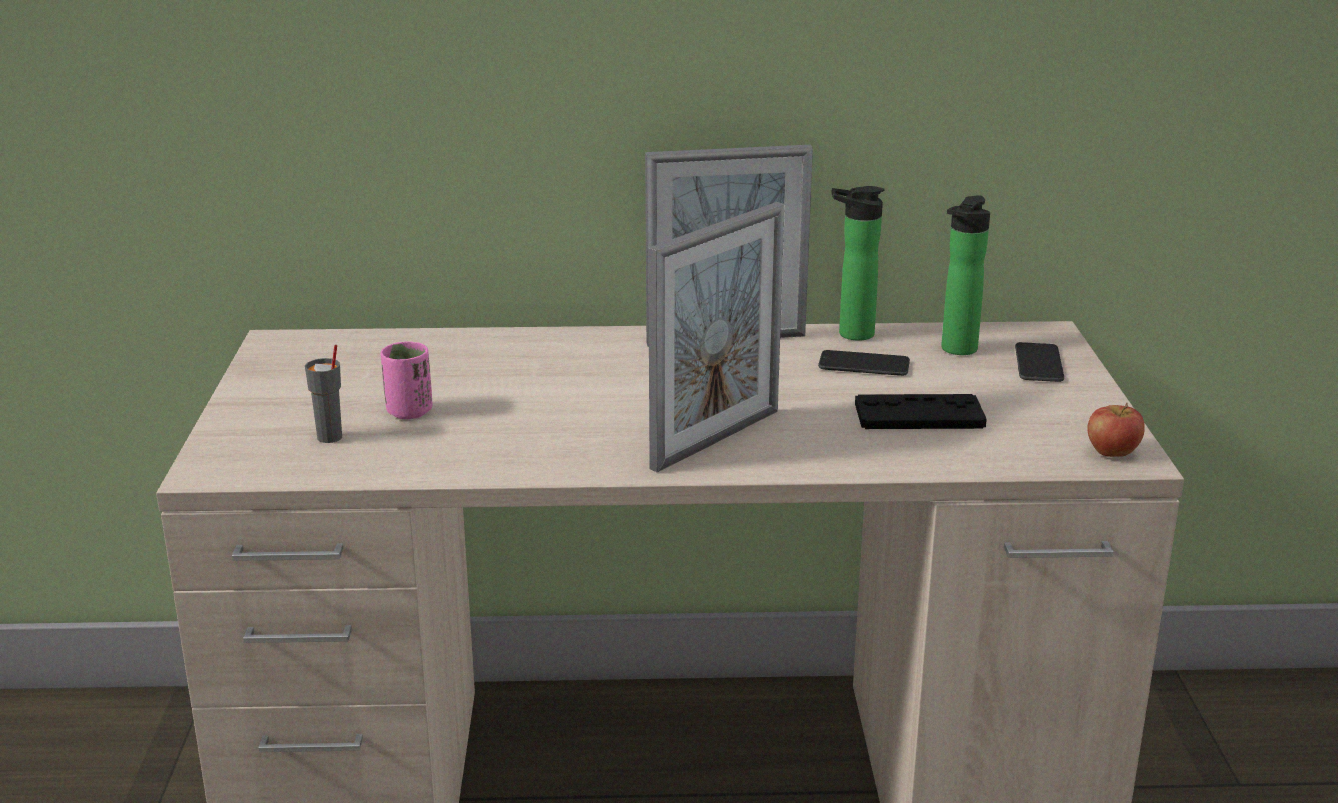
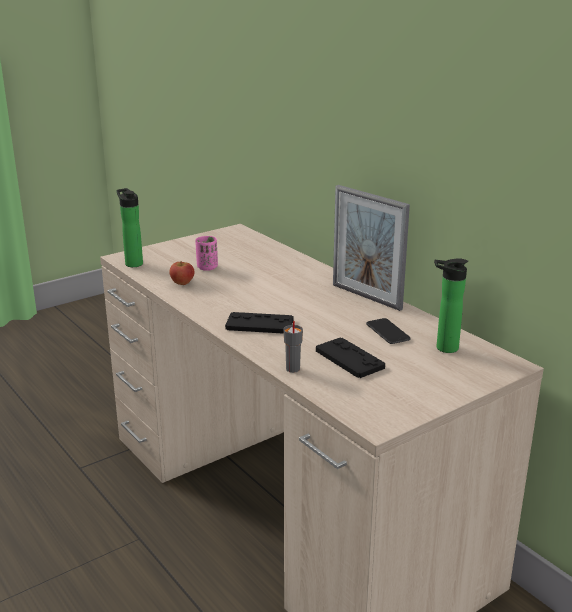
camera: 55 degrees right, 0 degrees up
(330, 438) = (169, 264): grey cup -> grey cup (292, 369)
(716, 439) = (259, 324): picture frame -> black game controller
(850, 334) = (419, 319): bottle -> bottle (133, 263)
(1038, 364) = (463, 372): phone -> none
(1112, 453) = (377, 418): apple -> apple (182, 283)

